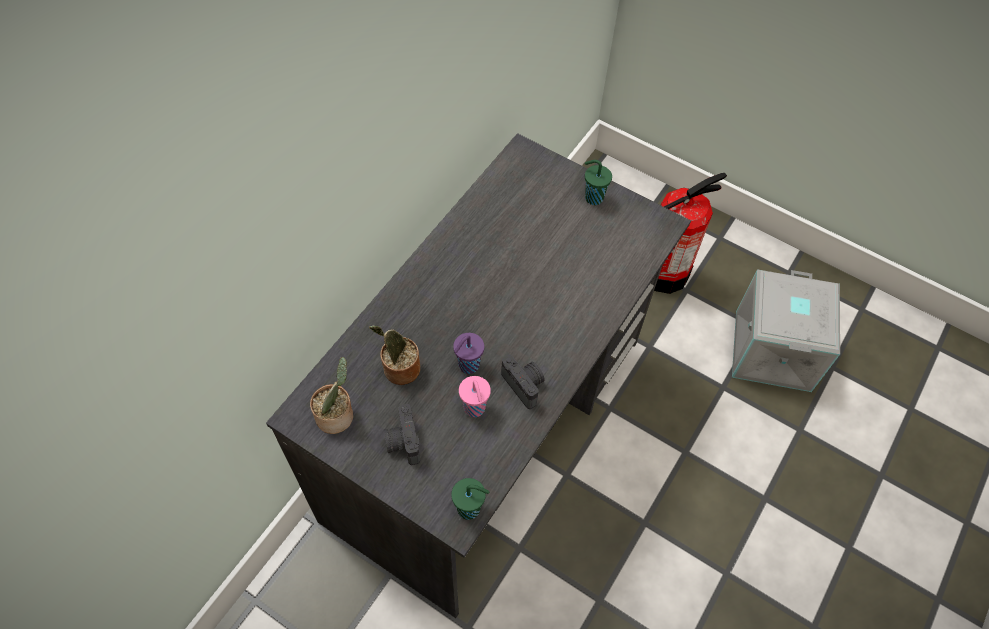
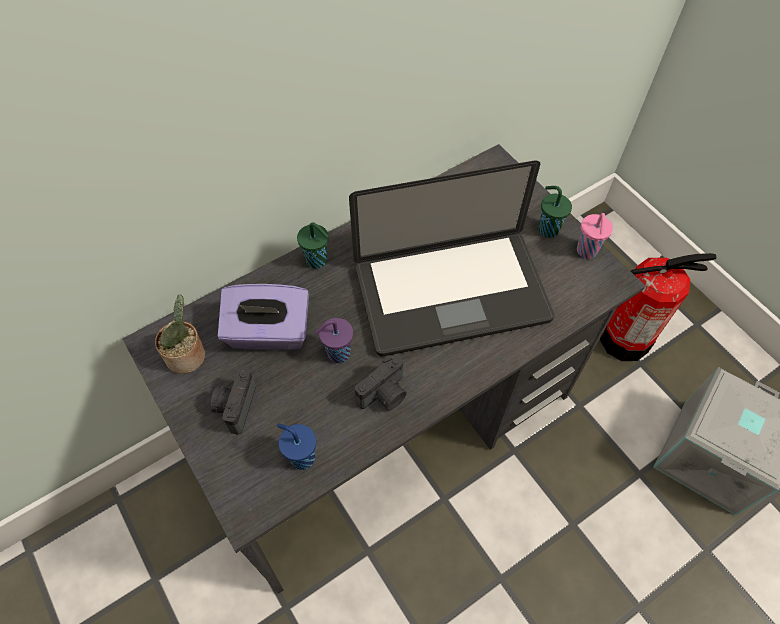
camera: 25 degrees right, 0 degrees up
(399, 369) = (269, 333): potted plant -> purple tissue box
(470, 509) = (265, 503): green cup -> green cup (317, 261)
(475, 409) = (322, 400): pink cup -> pink cup (586, 252)
(480, 461) = (301, 457): none -> blue cup
(524, 385) = (385, 395): camera -> camera turned 60 degrees clockwise
(539, 281) = (451, 294): none -> laptop

